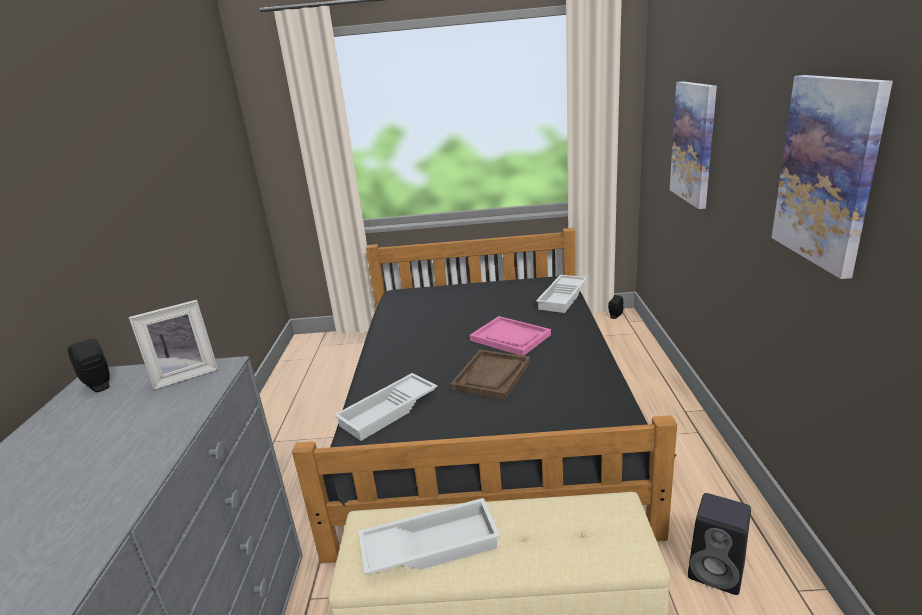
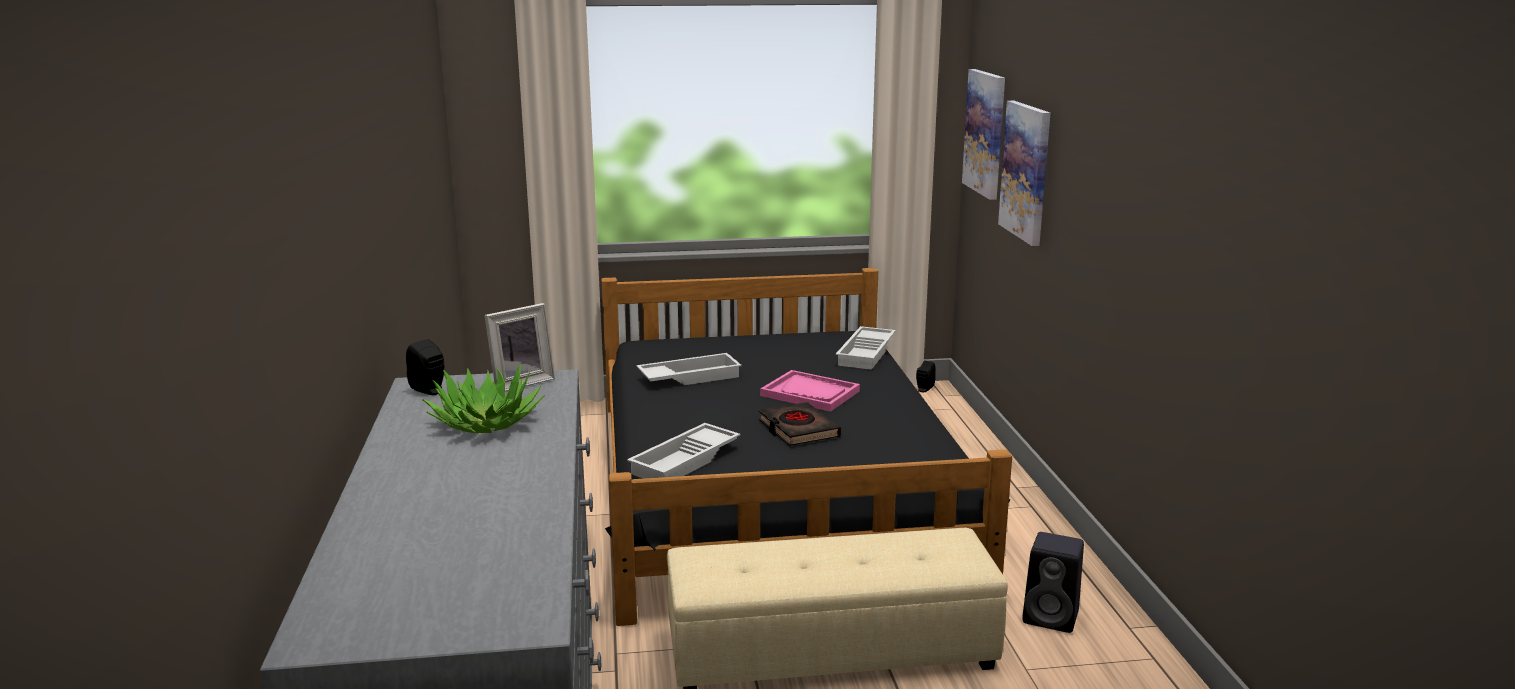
camera: 10 degrees left, 5 degrees down
(109, 433) = (485, 422): none -> potted plant
(430, 544) = (770, 566): white tray -> white tray (689, 377)
(492, 376) = (798, 429): brown tray -> black book
(827, 172) = (1146, 209): picture -> picture (985, 133)

